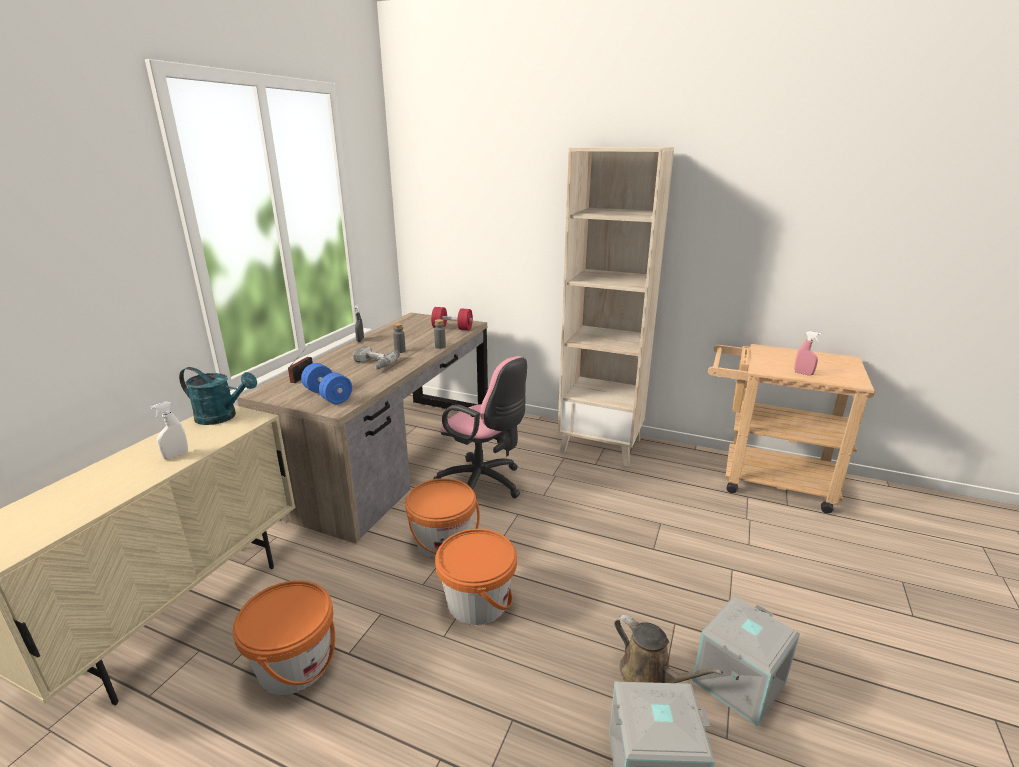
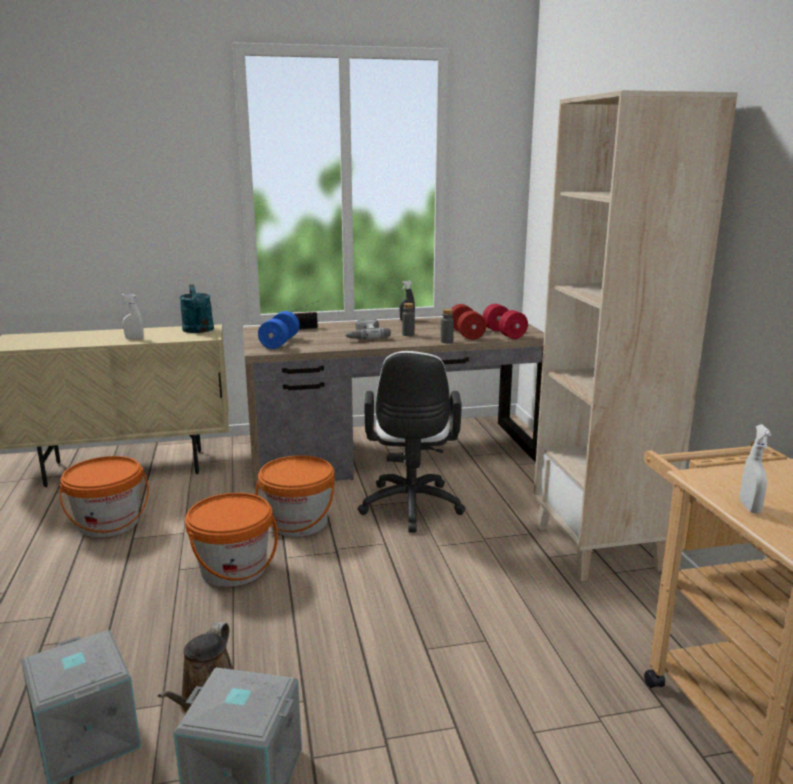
camera: 55 degrees right, 5 degrees down
(433, 337) = (466, 334): none -> red dumbbell
(484, 484) = (410, 509): pink office chair -> white office chair
(803, 373) = (749, 507): pink spray bottle -> white spray bottle

